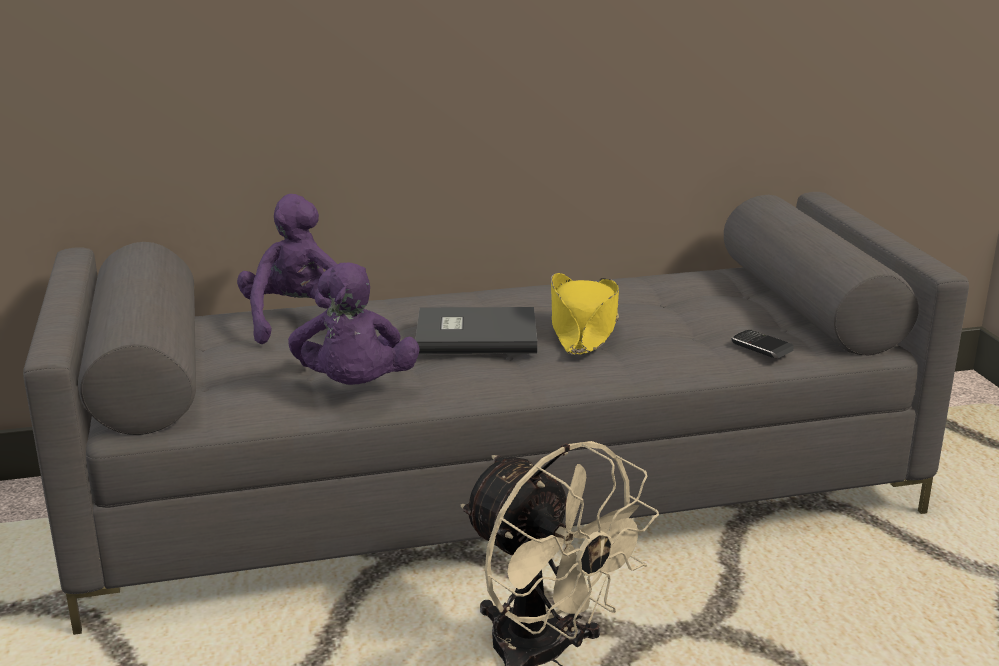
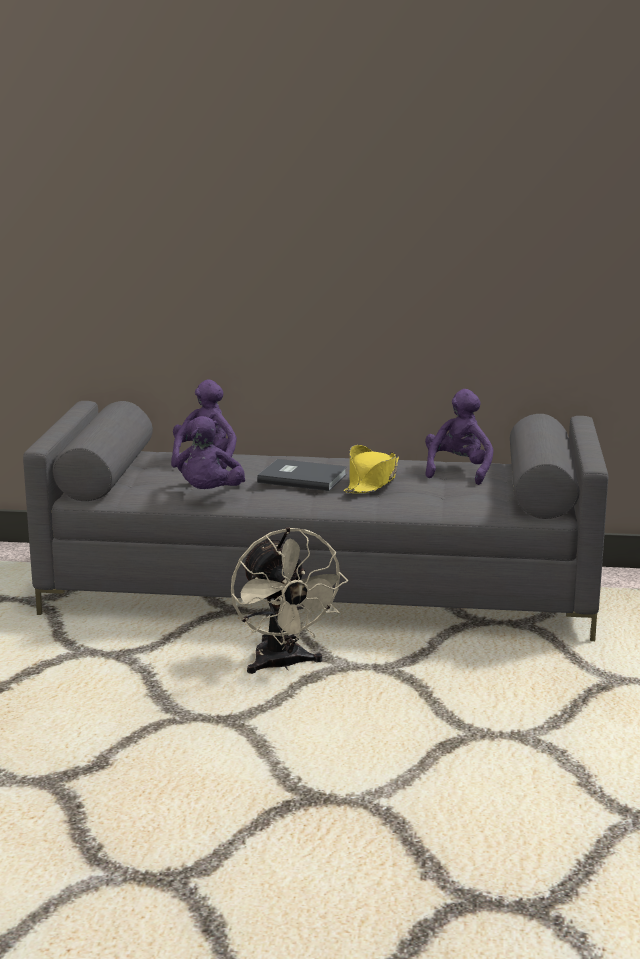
camera: 20 degrees right, 5 degrees down
(679, 292) = (458, 471): none -> purple plush toy
(761, 347) = (472, 505): phone -> none

